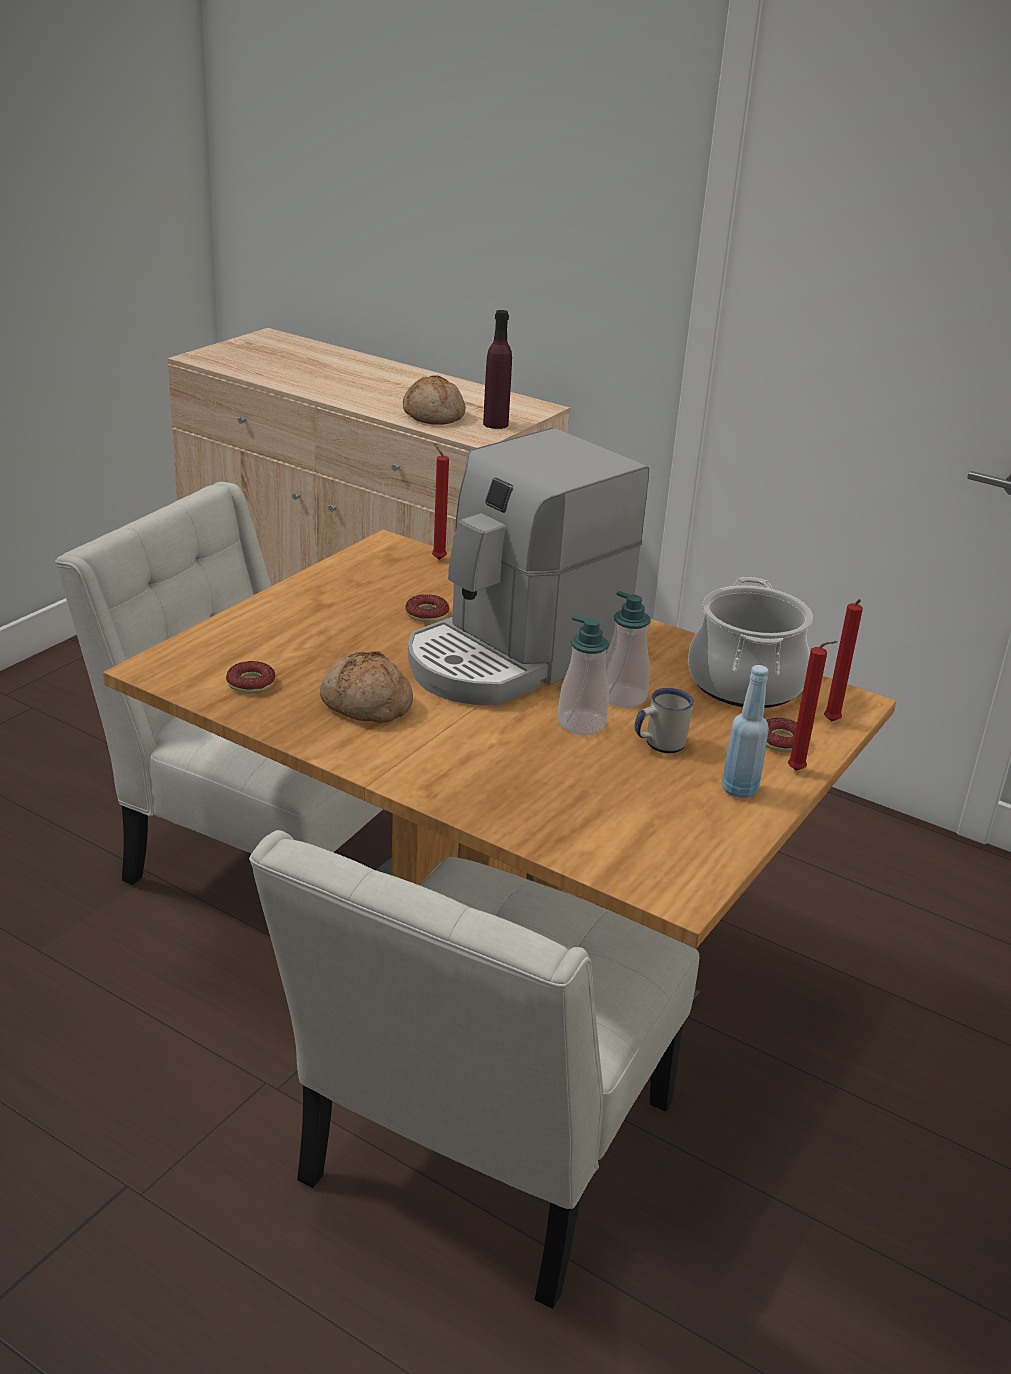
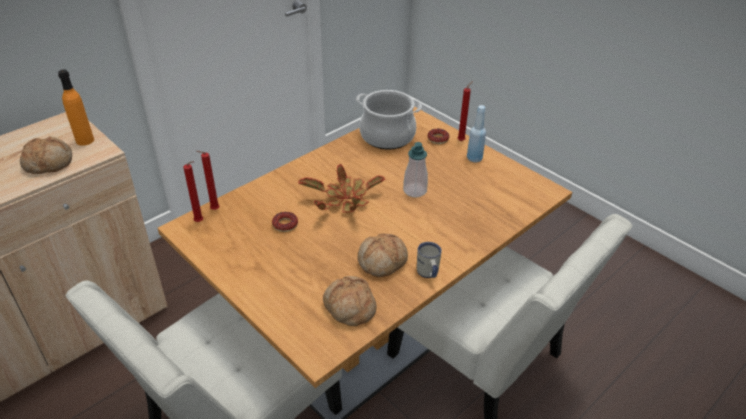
camera: 75 degrees left, 10 degrees up
(251, 683) = (349, 307): donut -> bread
(495, 424) = (85, 140): purple bottle -> orange bottle
(513, 657) = (344, 201): coffee machine -> potted plant
(623, 697) = (392, 173): soap dispenser -> none
(658, 744) = (436, 172): white mug -> white mug (428, 274)
(831, 723) = (425, 123): red candle -> red candle (200, 222)

